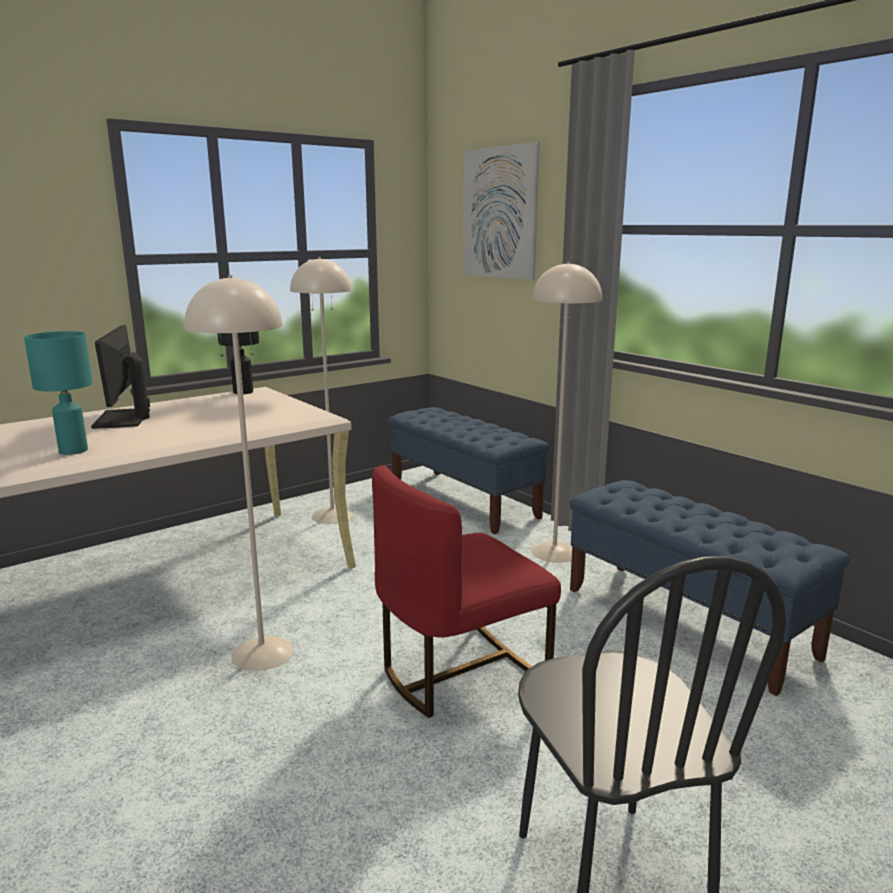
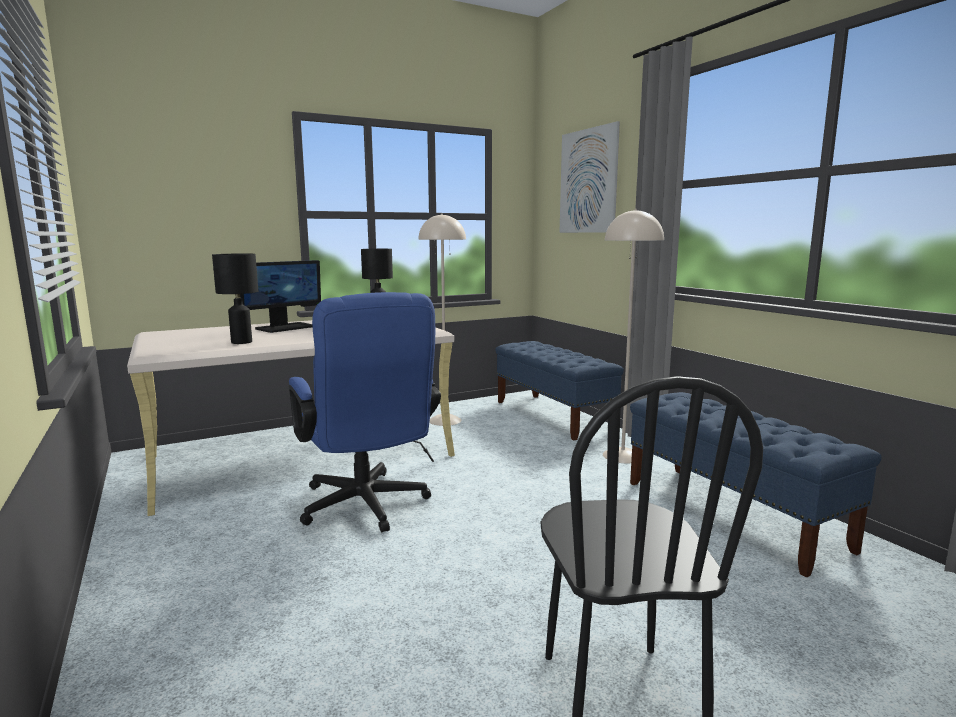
camera: 10 degrees right, 5 degrees down
(73, 451) = (241, 342): turquoise table lamp -> black table lamp
(123, 419) = (285, 327): monitor -> monitor turned 135 degrees counterclockwise
(262, 653) = (367, 508): beige floor lamp -> blue office chair
(460, 671) = (522, 534): red chair -> none

